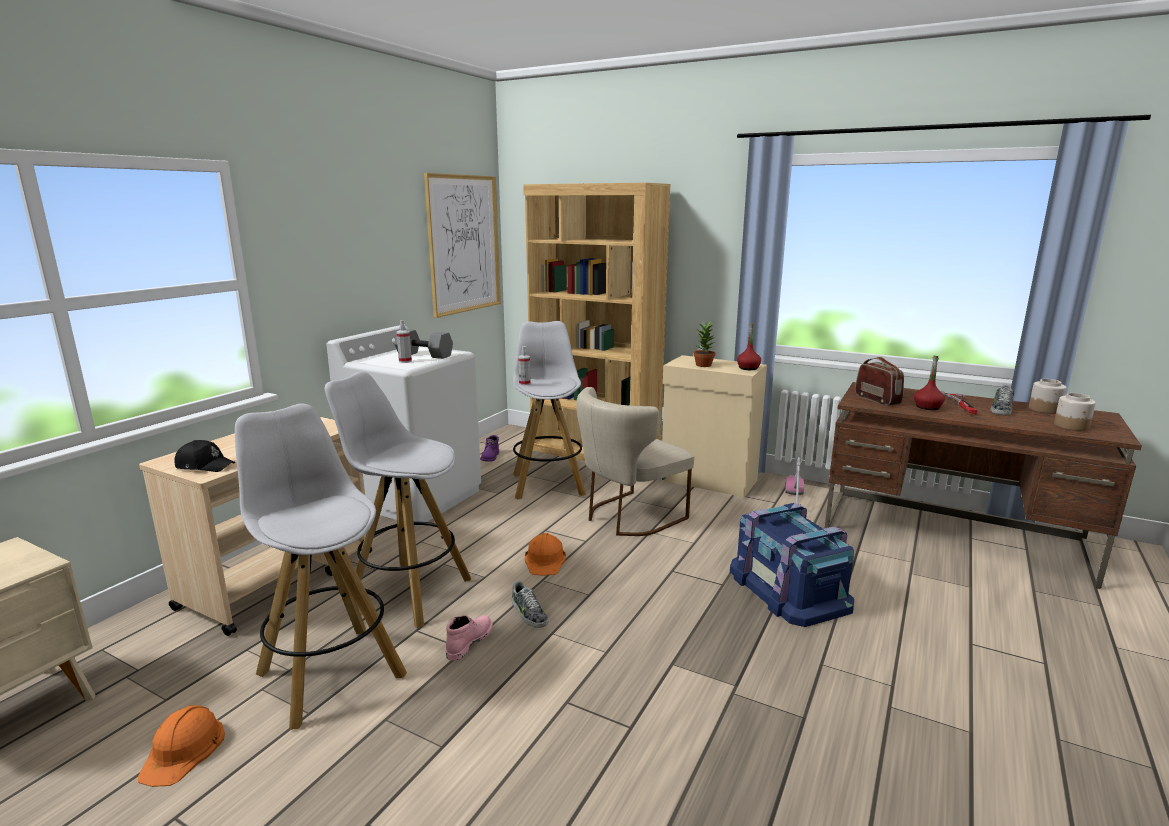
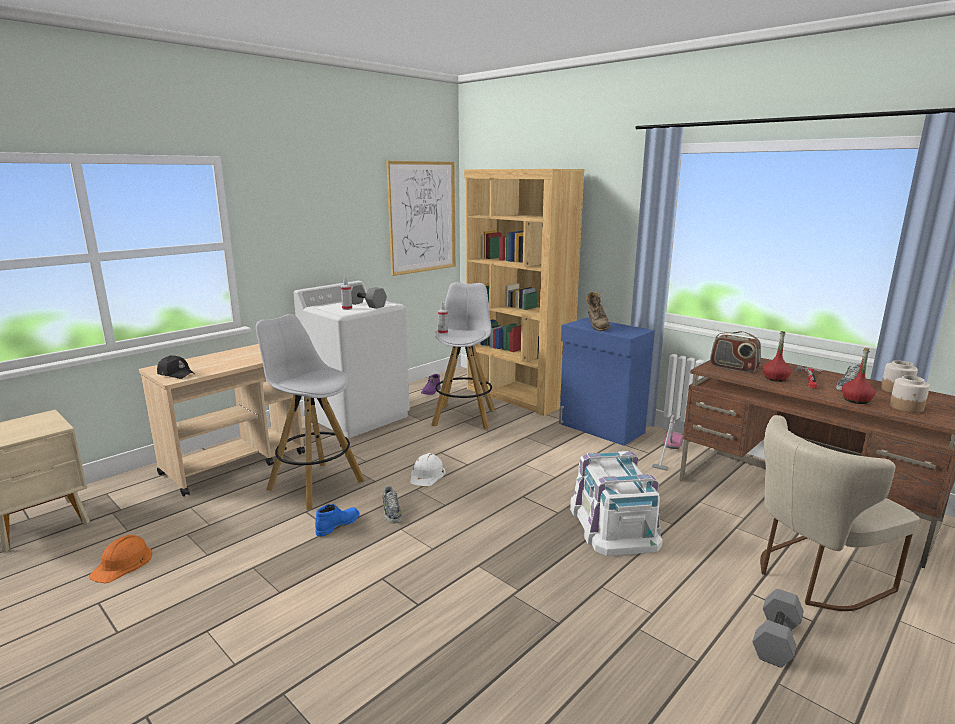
camera: 15 degrees right, 0 degrees up
(330, 673) = (234, 531): white stool -> none
(469, 641) = (337, 525): pink boot -> blue boot
(545, 560) = (427, 475): orange hard hat -> white hard hat
(628, 517) = (513, 450): beige chair -> beige chair (812, 576)
(704, 365) = (596, 327): potted plant -> brown boot
(709, 481) = (601, 428): beige cabinet -> blue cabinet
(748, 368) = (633, 332): red bottle -> red bottle (856, 400)
(789, 588) = (614, 523): blue storage box -> white storage box
(877, 399) = (733, 368): radio -> radio turned 135 degrees clockwise
(1027, 691) = (777, 640): none -> grey dumbbell

